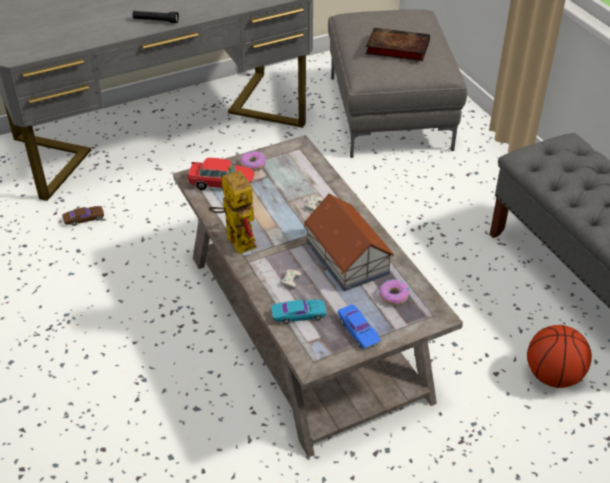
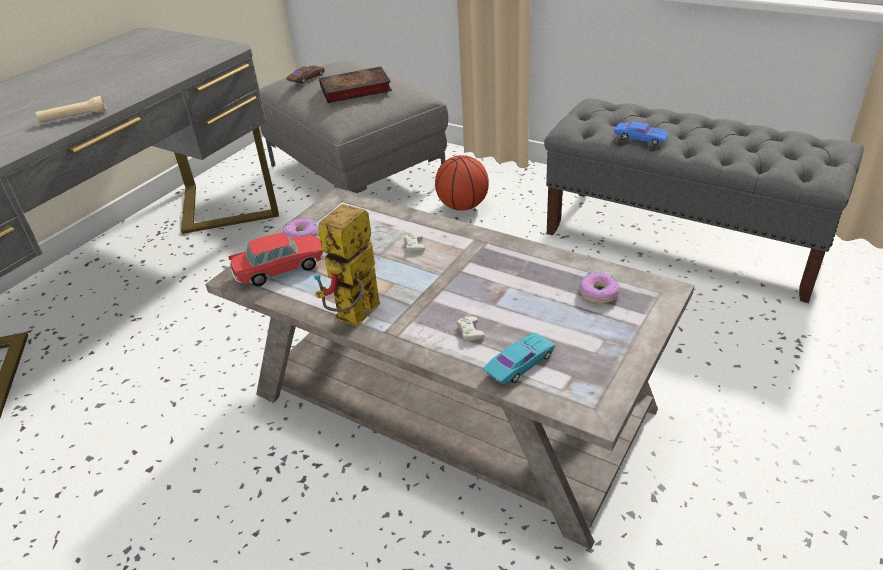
camera: 30 degrees left, 5 degrees down
(84, 218) = (71, 415): brown toy car -> brown toy car (306, 78)
(156, 21) = (74, 117): black flashlight -> beige flashlight
(235, 239) = (355, 318): toy robot -> toy robot turned 90 degrees counterclockwise
(347, 258) = (507, 280): toy house -> none
(358, 330) = (604, 346): blue toy car -> blue toy car (640, 137)
(552, 376) = (727, 326): basketball -> basketball (462, 206)

